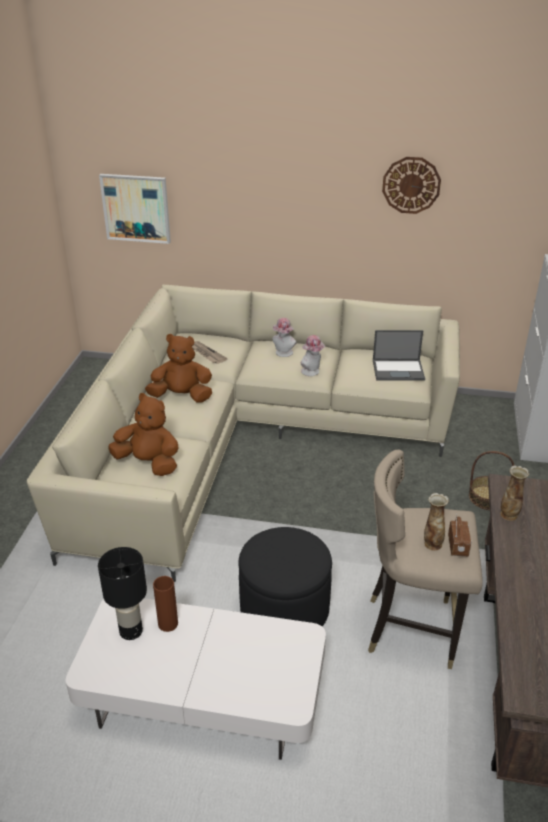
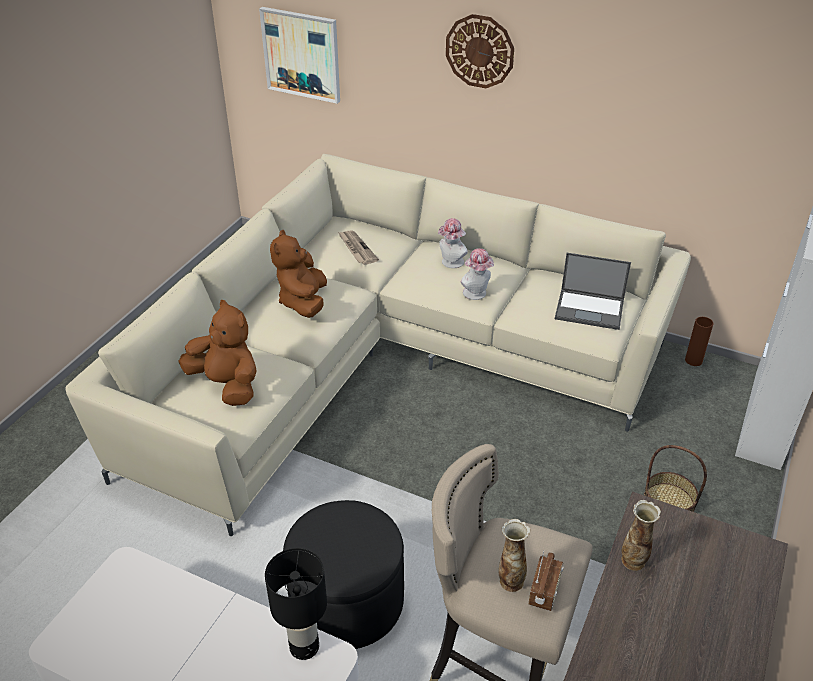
camera: 15 degrees right, 5 degrees up
(131, 631) = (128, 600): black table lamp -> black table lamp (305, 646)
(168, 624) = (173, 601): brown vase -> brown vase (693, 360)
(182, 396) = (303, 302): brown plush toy -> brown plush toy turned 105 degrees counterclockwise
(411, 185) = (643, 63): wall clock -> wall clock (479, 51)

